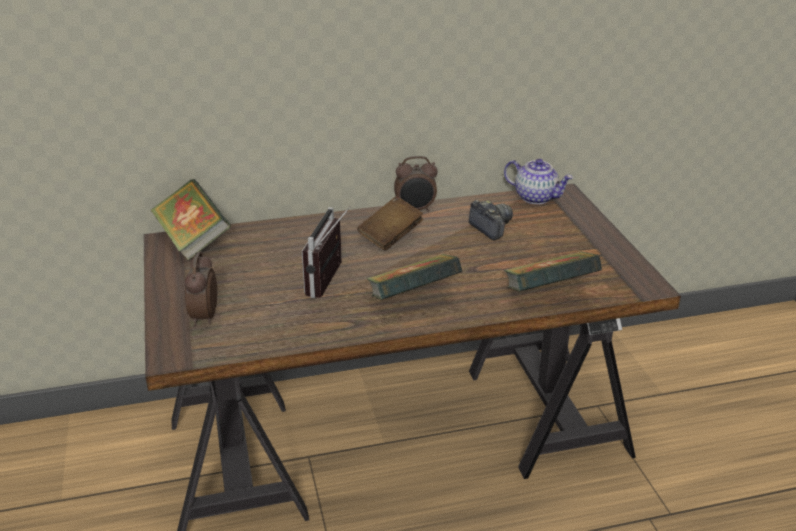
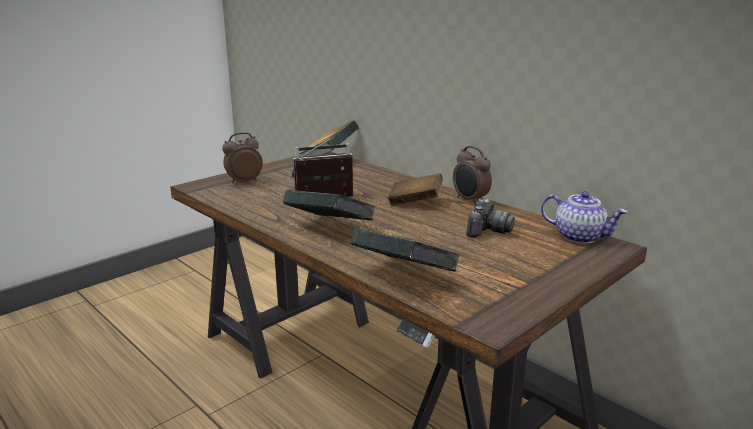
camera: 60 degrees right, 10 degrees down
(536, 197) = (579, 236): teapot -> teapot turned 60 degrees counterclockwise

